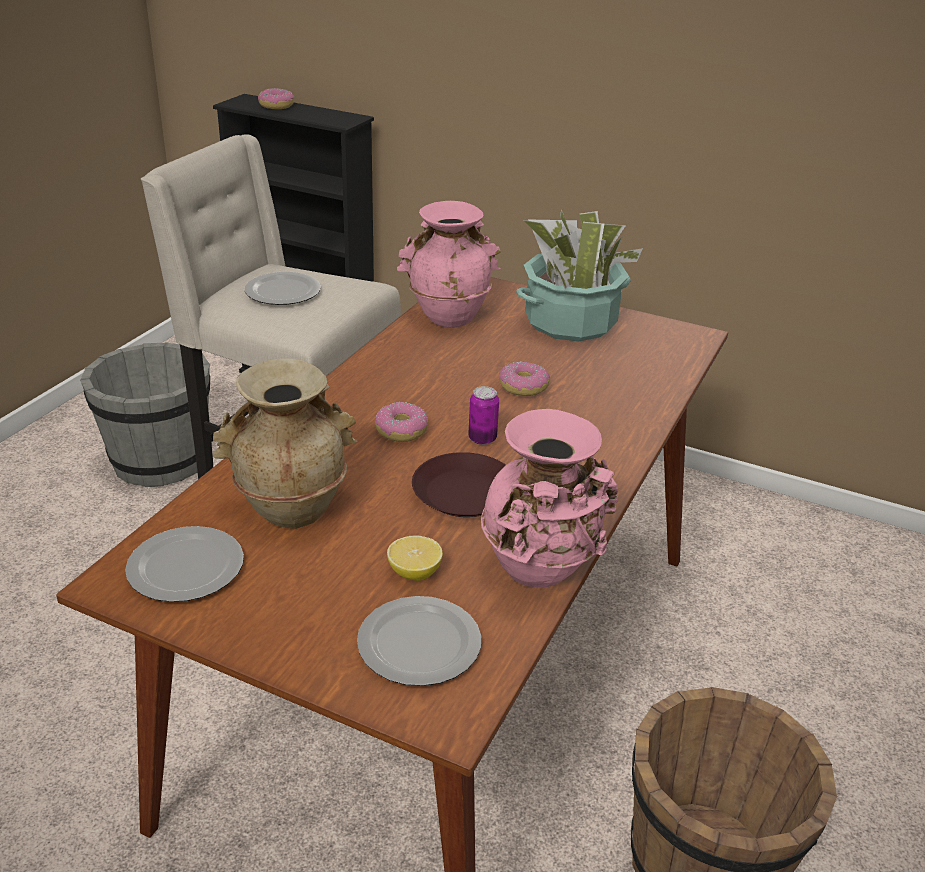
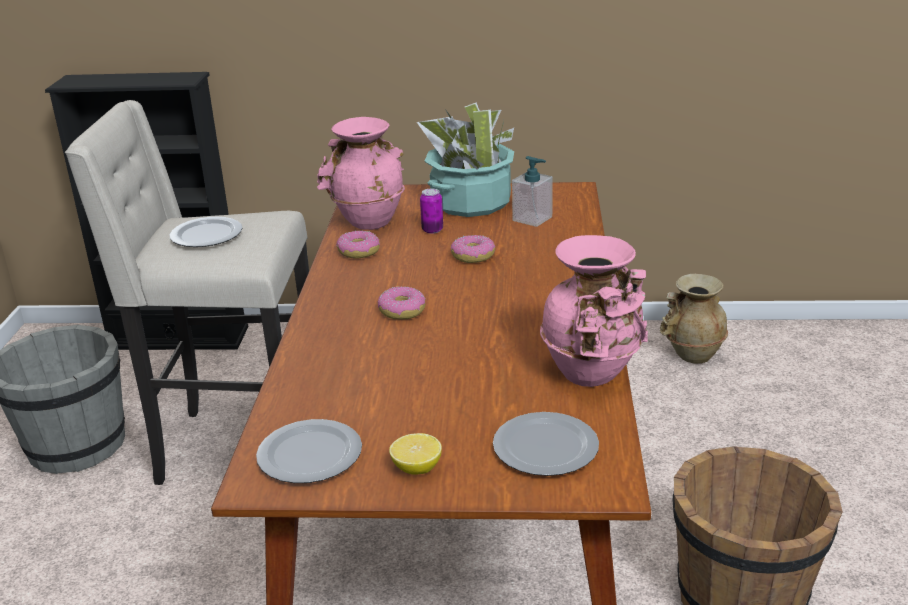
camera: 20 degrees left, 5 degrees down
(276, 106) = (109, 79): donut -> donut (358, 252)
(291, 509) = (361, 389): beige vase -> beige vase (692, 355)
(414, 572) = (500, 403): lemon -> lemon (417, 468)
(463, 493) = (490, 340): brown plate -> none
(482, 439) = (472, 300): can -> can (432, 230)
(621, 359) = (532, 219): none -> soap dispenser

